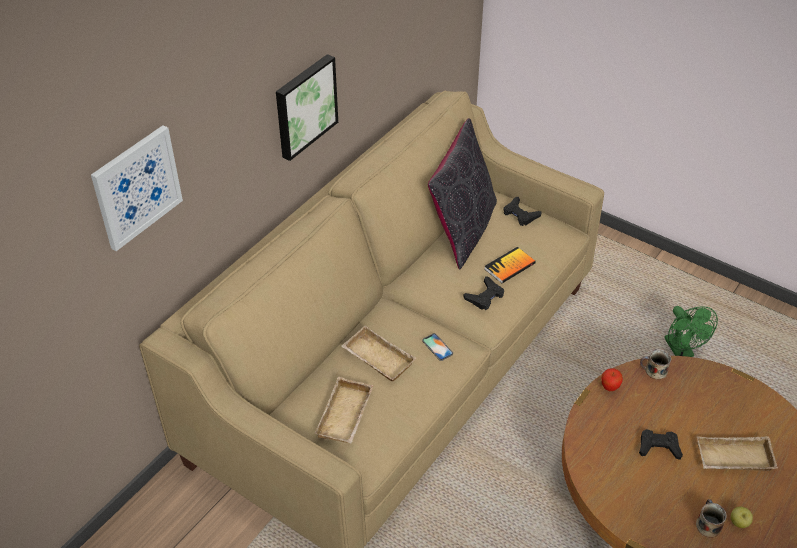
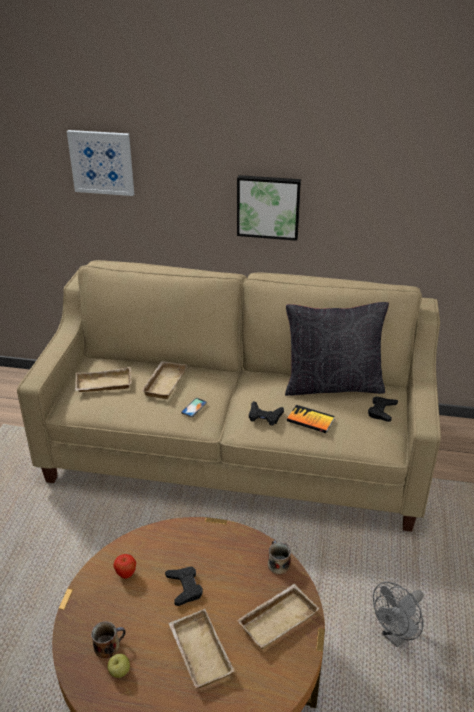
camera: 65 degrees right, 10 degrees down
(609, 388) = (237, 536): apple -> apple (126, 574)
(681, 351) = (396, 635): green fan -> grey fan
(714, 393) = (277, 618): none -> beige tray

